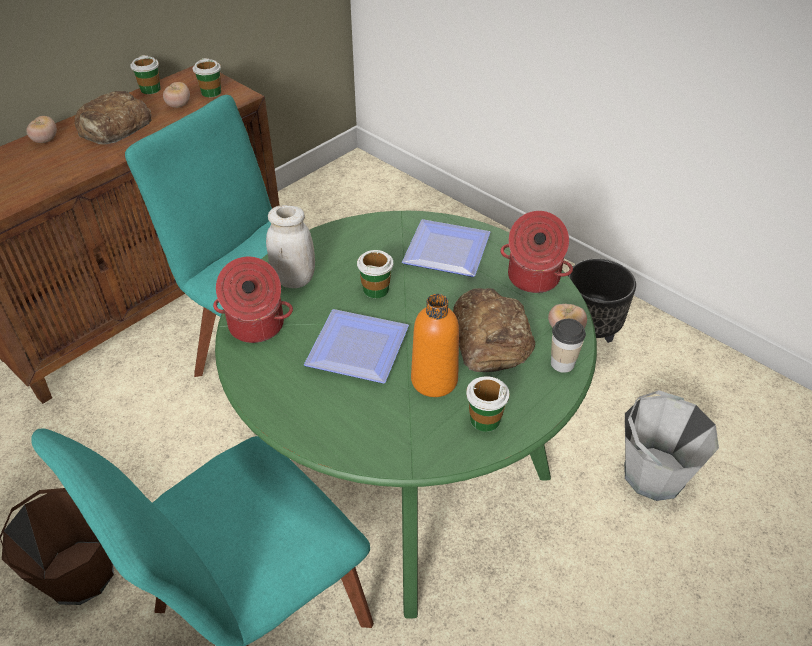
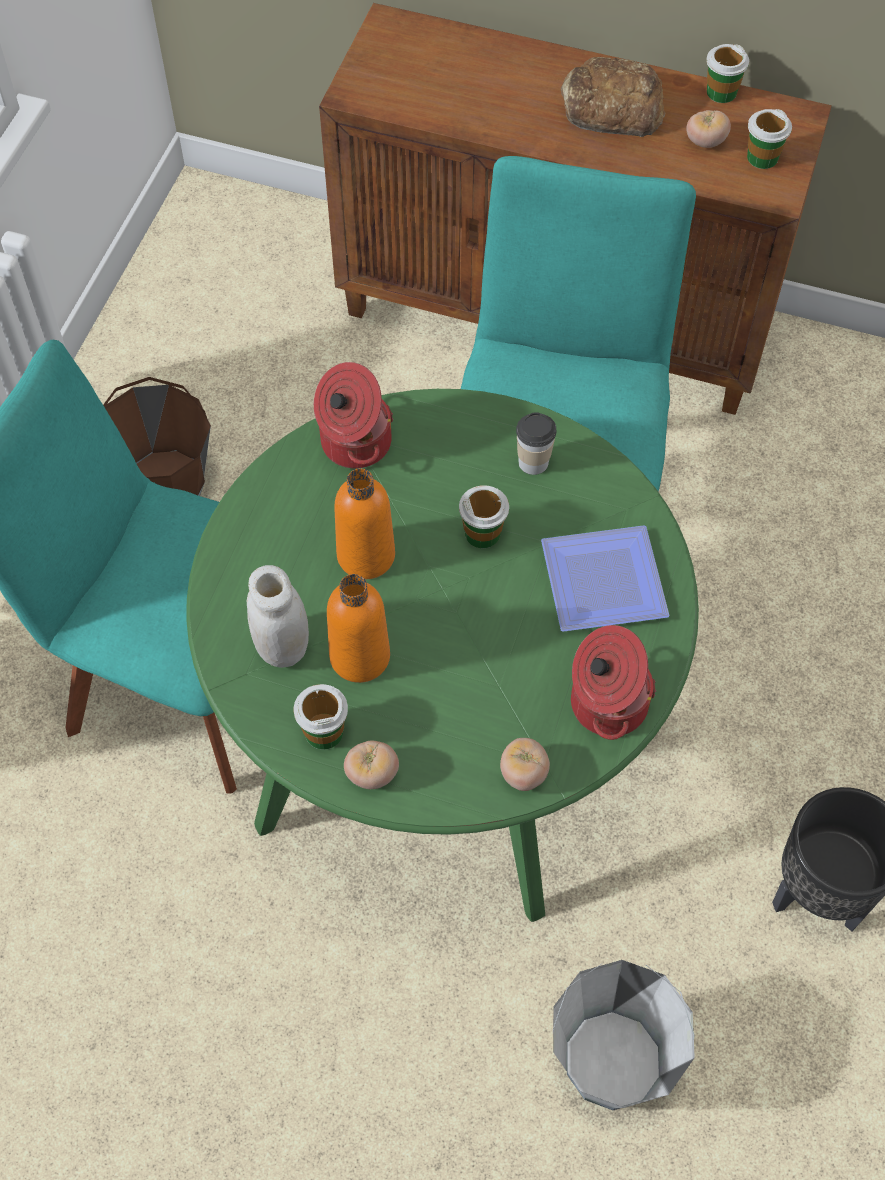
camera: 65 degrees right, 15 degrees up
(45, 140) = (539, 63): tomato -> tomato (372, 774)
(294, 279) = (452, 441): white jar -> white jar (282, 647)
(354, 350) = (366, 555): plate -> orange bottle
(490, 338) = (462, 691): bread -> none
(562, 363) = (459, 788): cup -> cup (533, 462)

